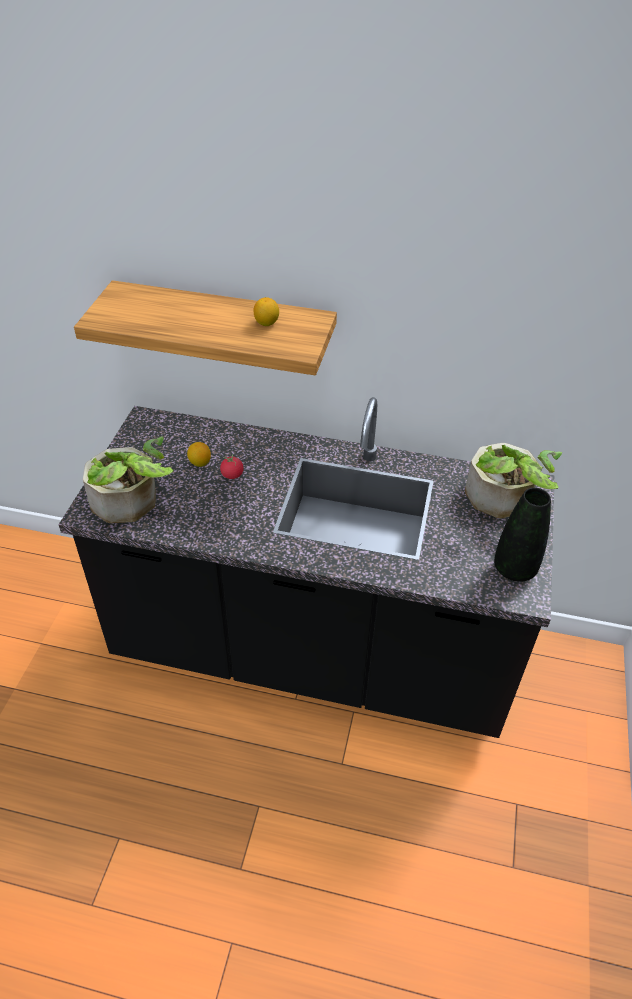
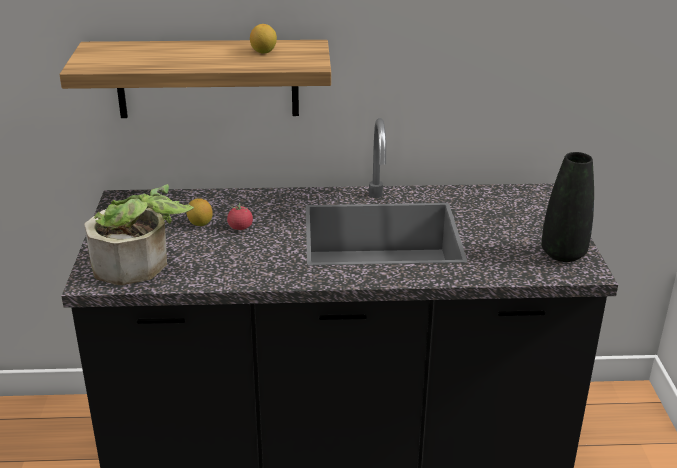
camera: 15 degrees left, 15 degrees down
(503, 501) = (524, 207): potted plant -> none

